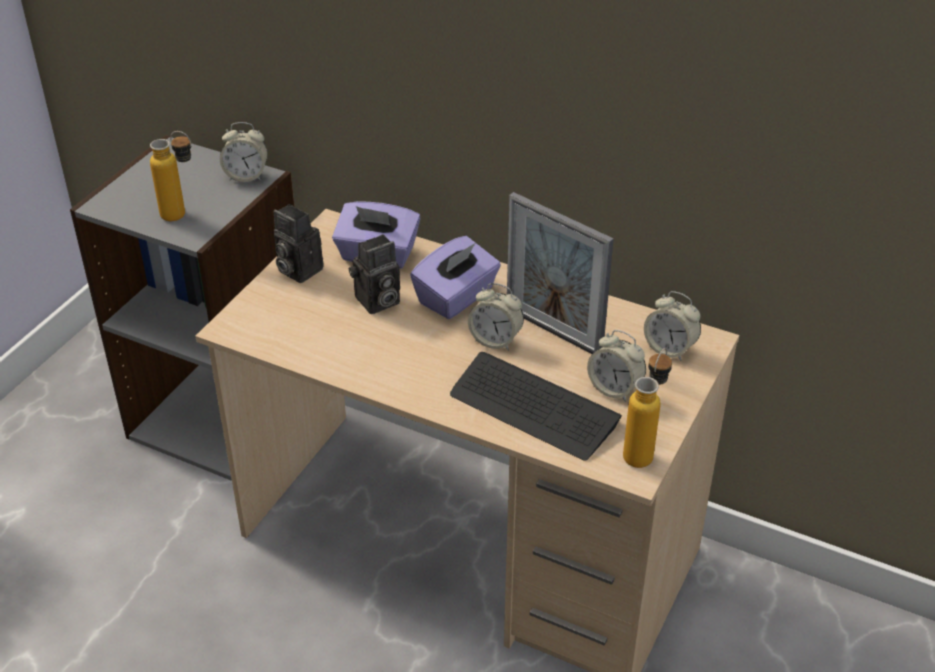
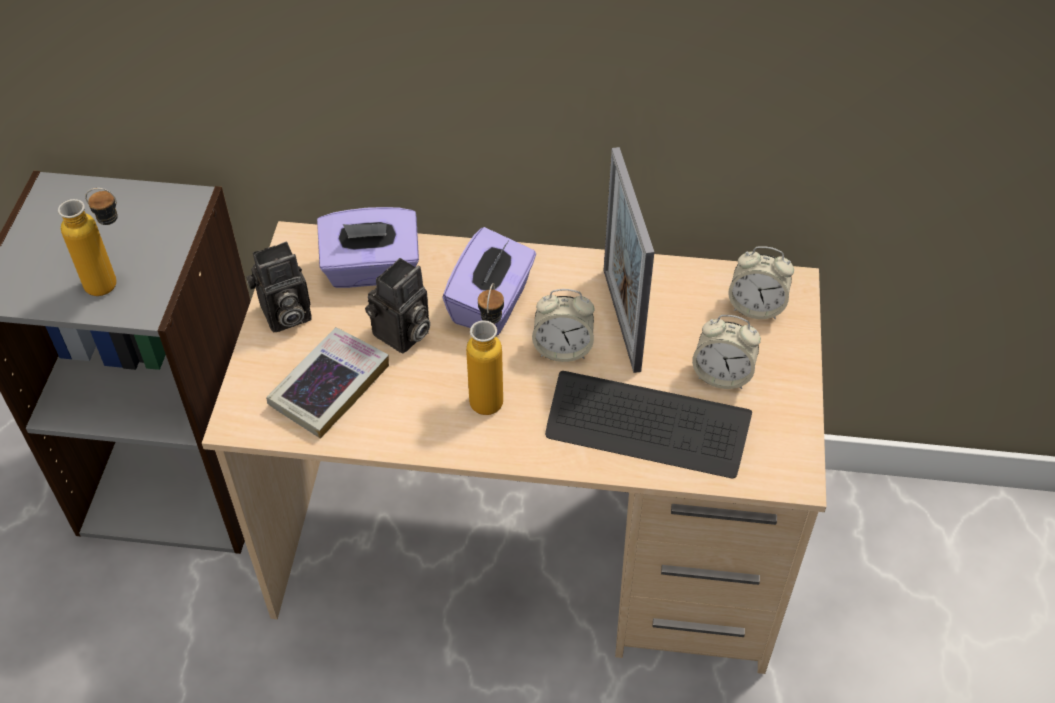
camera: 20 degrees left, 10 degrees up
(246, 176) = (169, 206): alarm clock -> none
(297, 270) = (284, 316): camera -> camera turned 45 degrees counterclockwise
(305, 322) = (329, 387): none -> book
(553, 331) = (621, 319): picture frame -> picture frame turned 60 degrees clockwise
(643, 450) = (789, 445): bottle -> bottle (489, 392)

